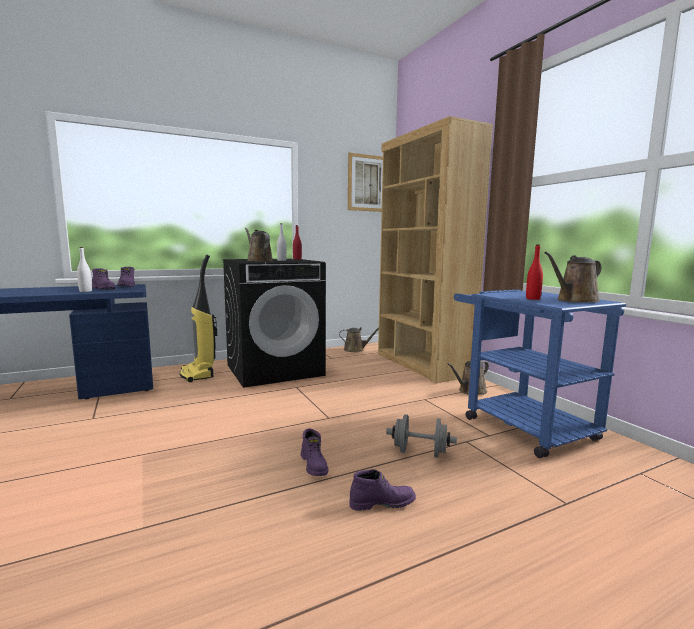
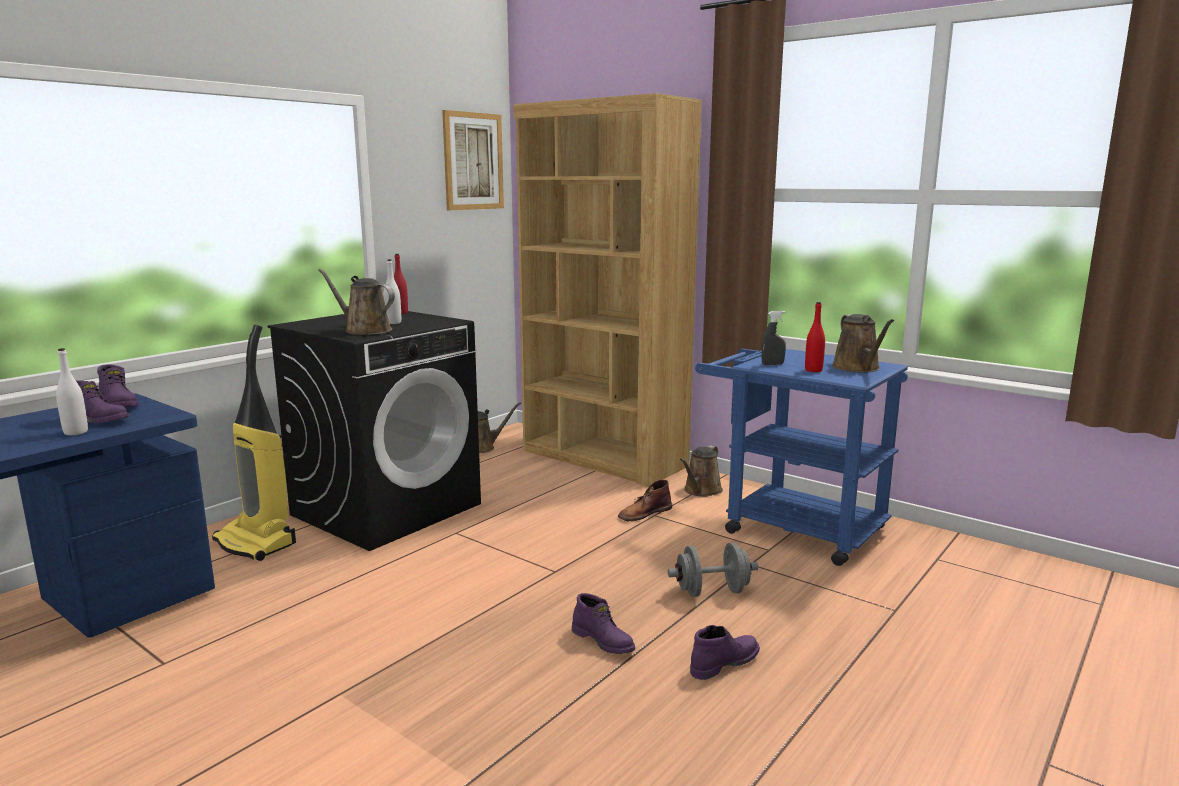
camera: 25 degrees left, 5 degrees up
(418, 397) = (644, 513): none -> brown boot
(505, 295) = (772, 364): none -> grey spray bottle
(574, 300) = (858, 368): brown watering can -> brown watering can turned 45 degrees counterclockwise

